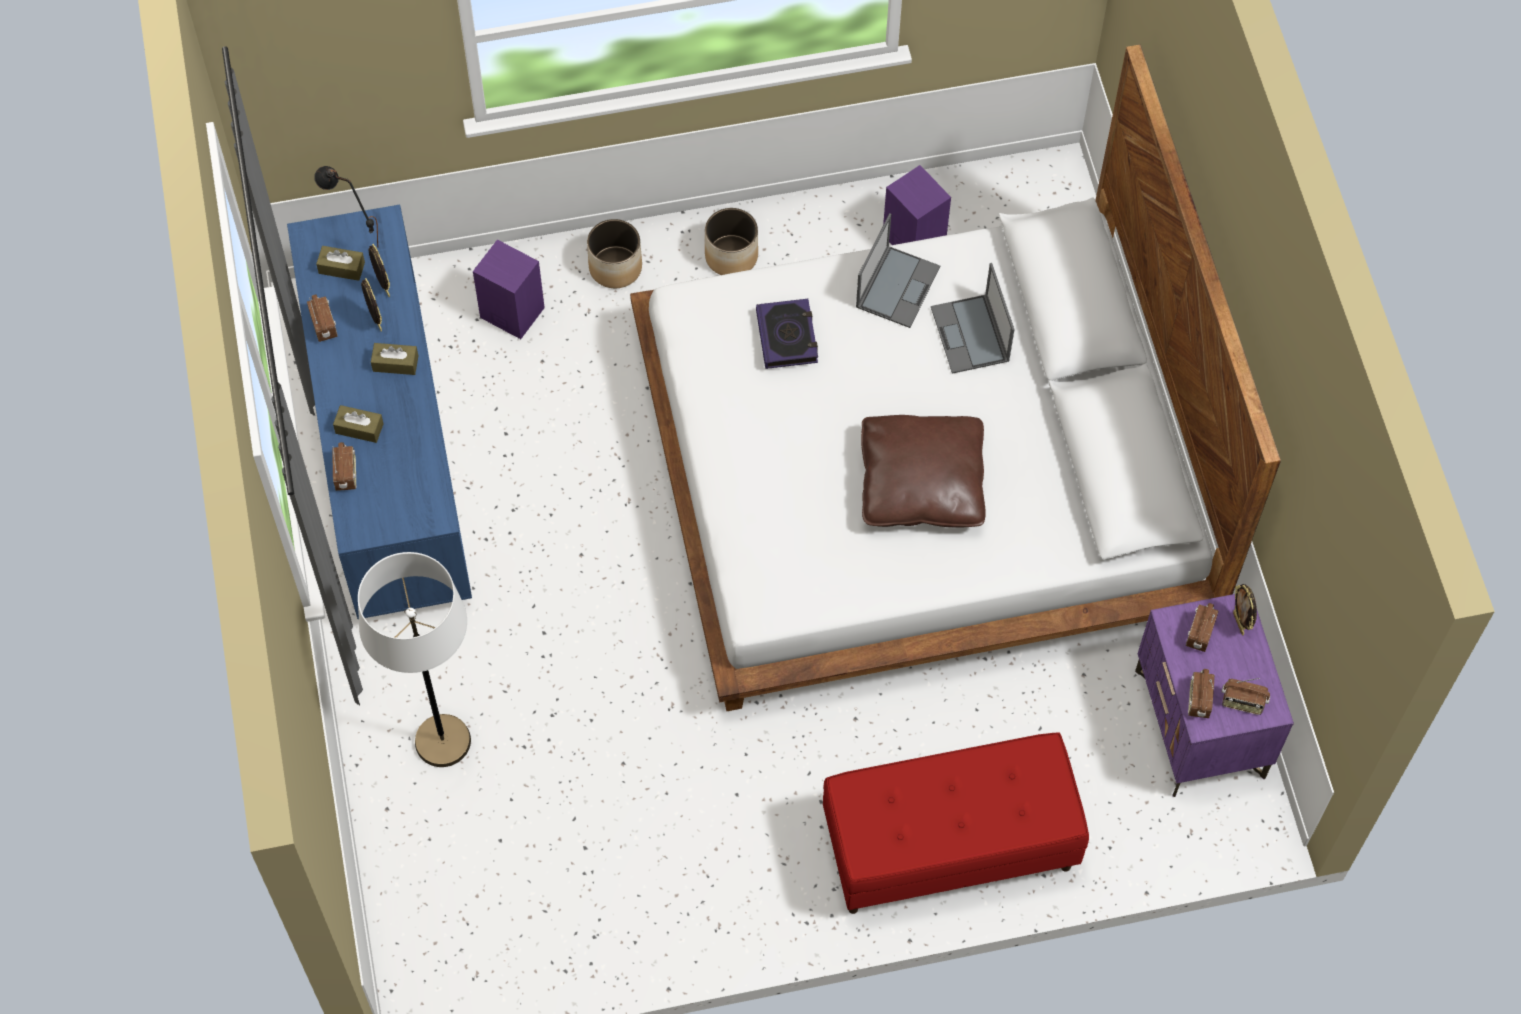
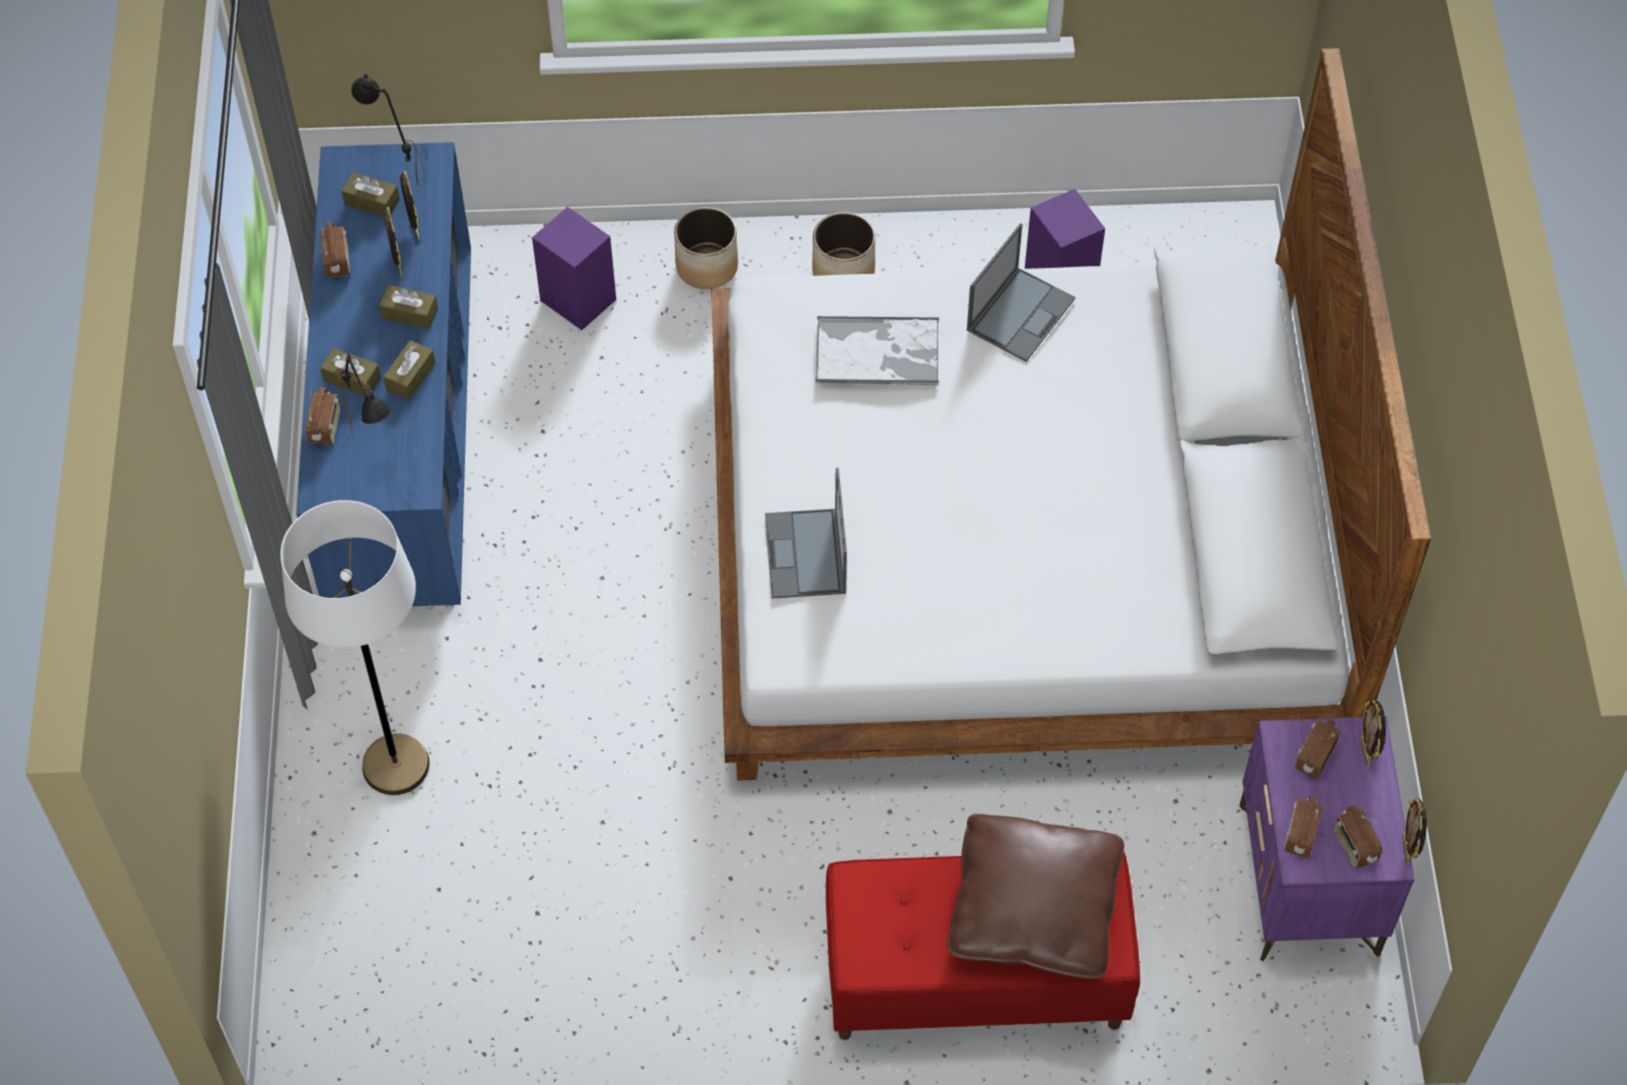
camera: 10 degrees right, 5 degrees down
(392, 487) = (375, 448): none -> black table lamp
(408, 419) = (410, 376): none -> brown tissue box
(787, 337) = (878, 352): book -> tray
(921, 483) = (1007, 538): brown pillow -> brown pillow (1033, 909)
(970, 335) = (1097, 379): laptop -> laptop (806, 555)
(1242, 703) = (1354, 846): radio -> radio turned 45 degrees clockwise
(1284, 700) = (1406, 850): none -> picture frame

